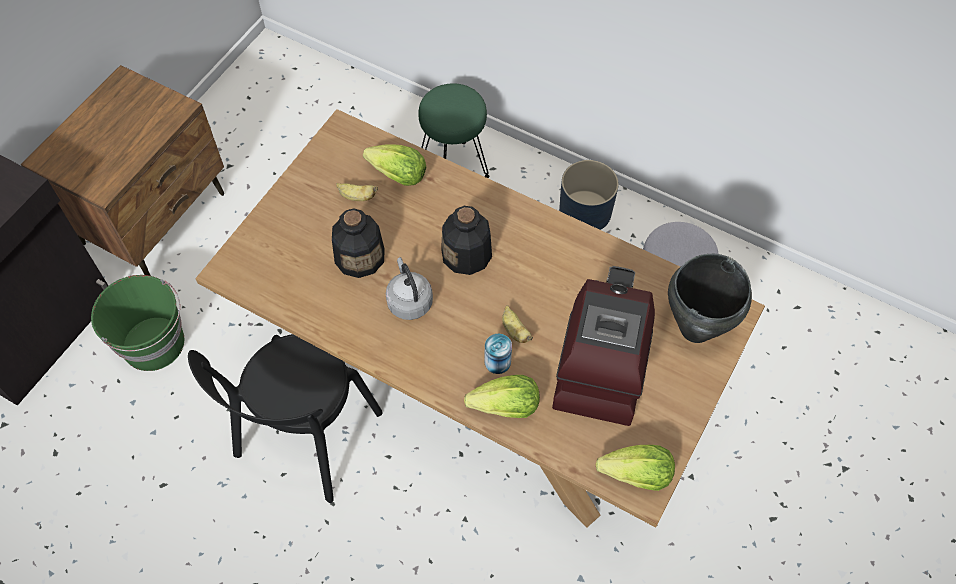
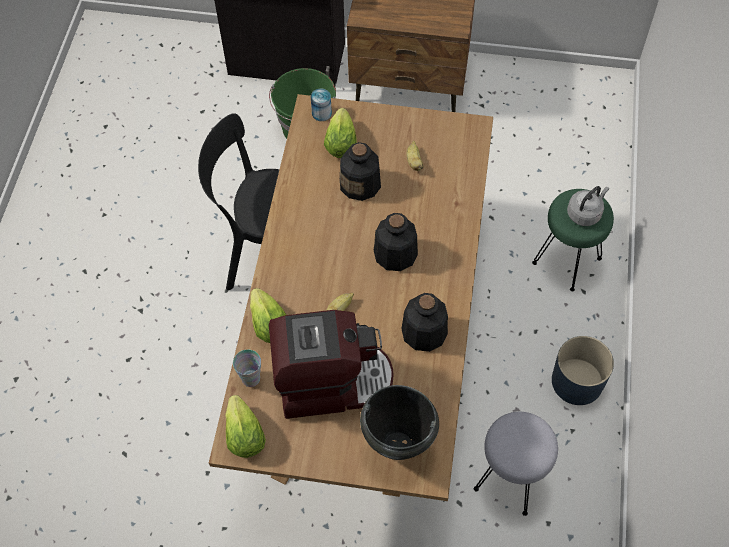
camera: 70 degrees right, 0 degrees up
(398, 176) = (448, 181): lettuce -> lettuce (341, 144)
(409, 301) = (335, 230): grey kettle -> grey kettle (585, 213)
(497, 362) = (306, 307): can -> can (321, 113)
(566, 447) = (250, 378): none -> cup
(573, 261) = (423, 332): none -> bottle

